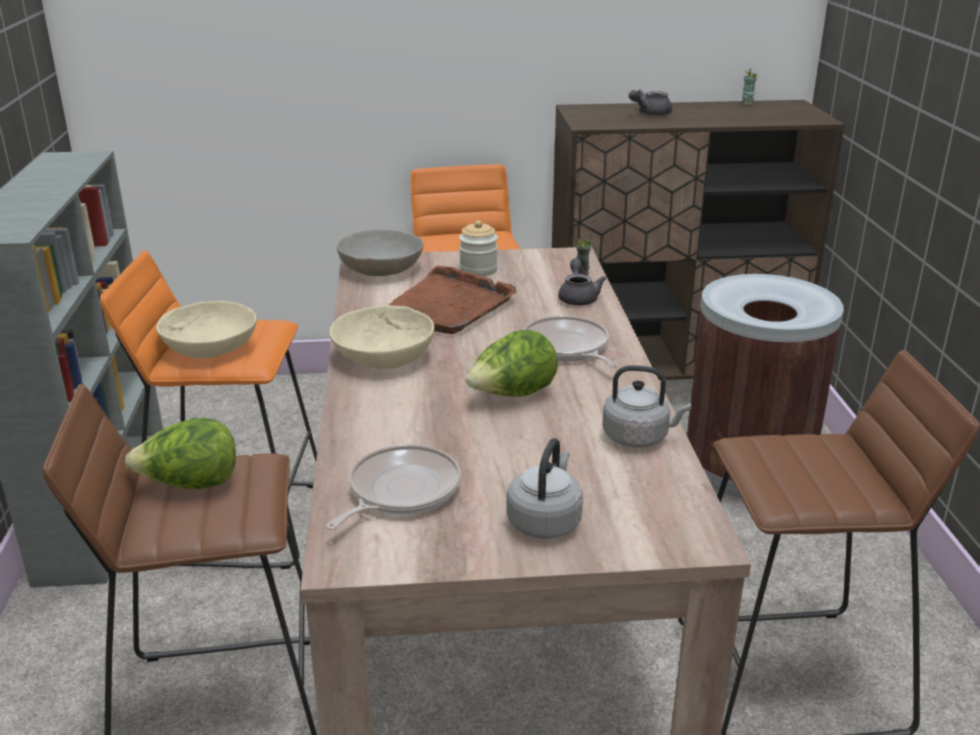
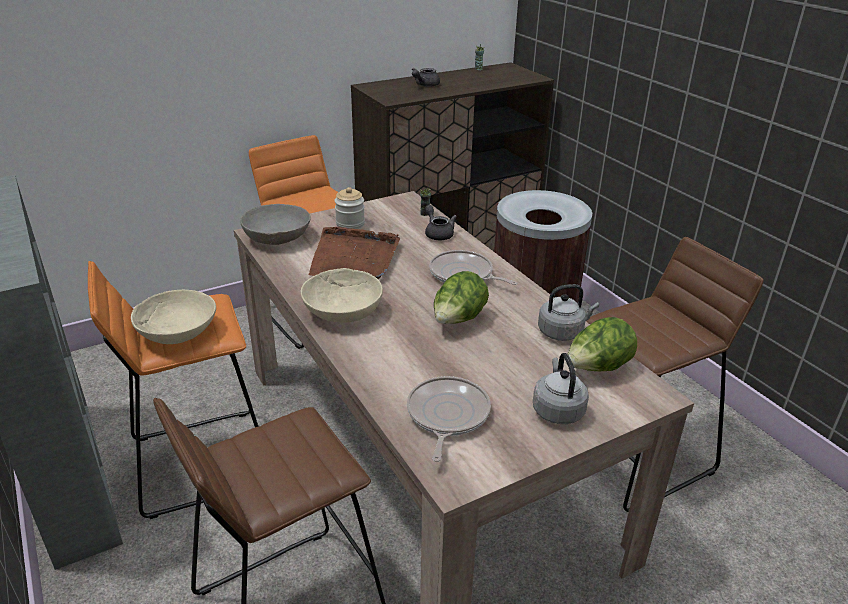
camera: 25 degrees left, 5 degrees up
(190, 485) = (263, 453): lettuce -> lettuce (597, 368)

